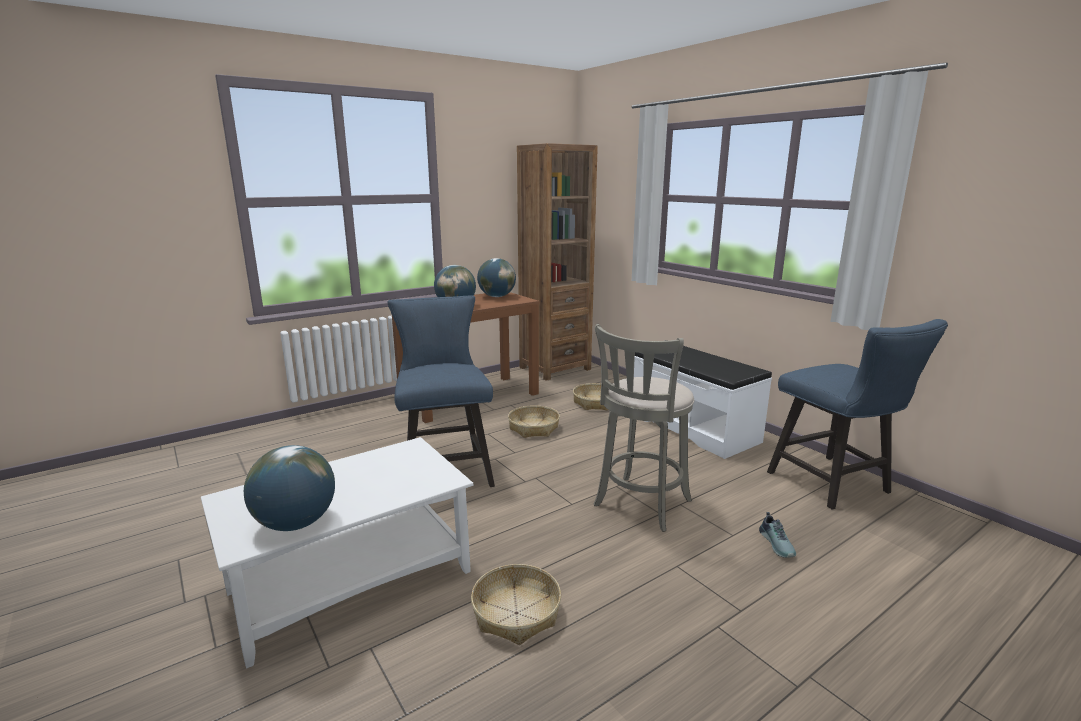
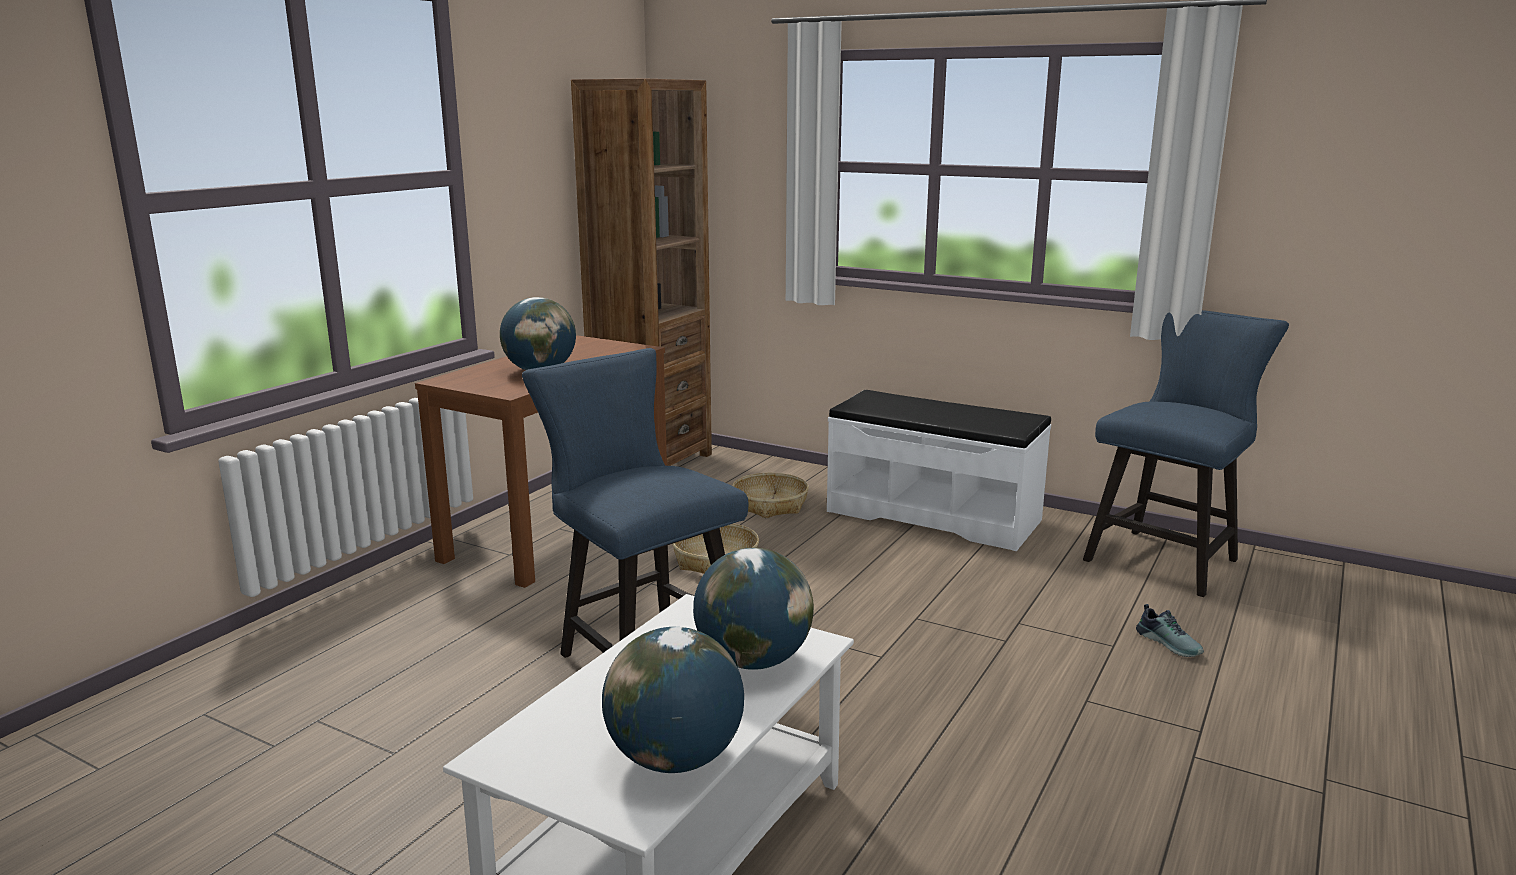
camera: 25 degrees left, 0 degrees up
(496, 296) = (582, 347): globe -> globe (752, 661)
(516, 613) = (955, 818): basket -> none
(640, 505) = (971, 636): grey stool -> none
(835, 485) = (1168, 558): blue chair -> blue chair turned 90 degrees counterclockwise

